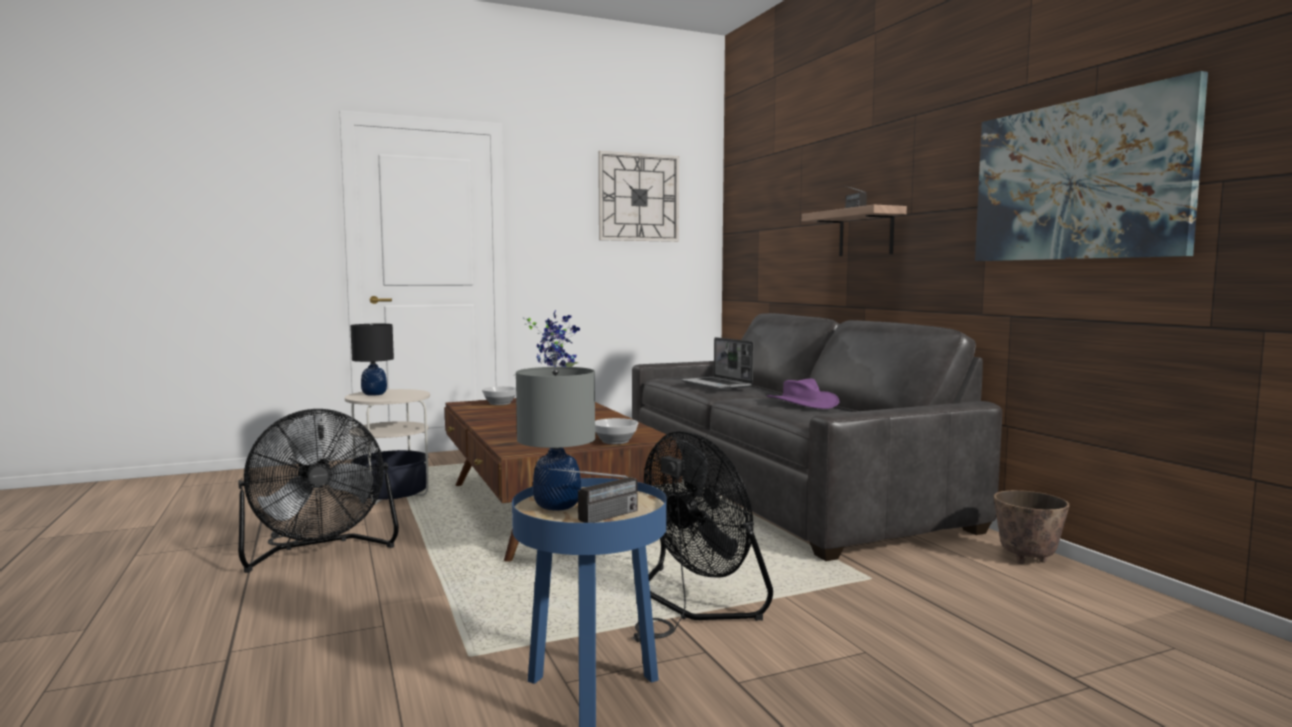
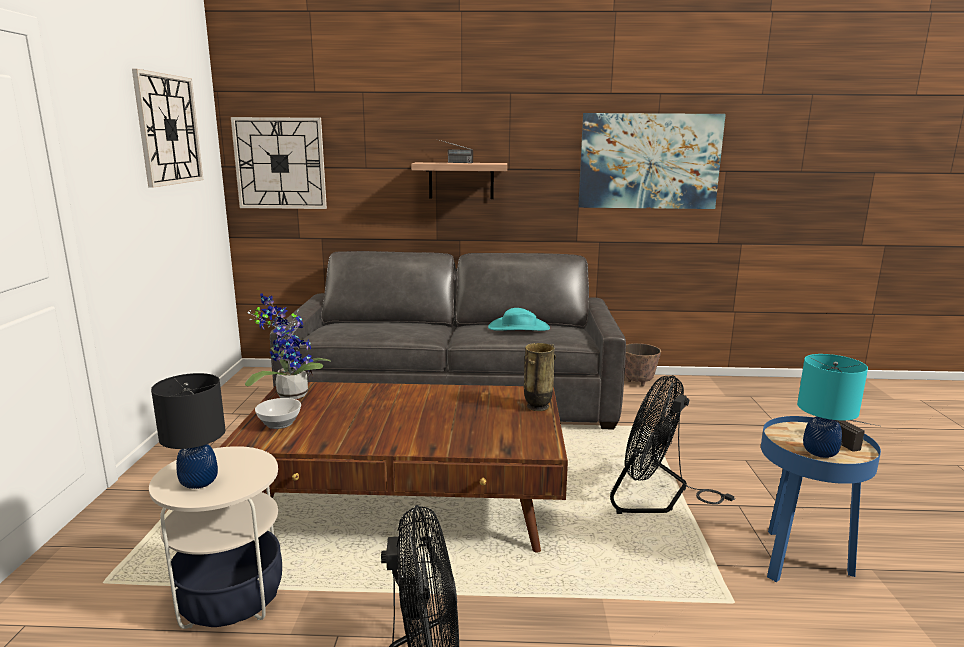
camera: 65 degrees left, 10 degrees up
(555, 506) = (818, 453): grey table lamp -> turquoise table lamp
(615, 442) = (538, 407): bowl -> vase
(685, 602) = (662, 492): black fan -> black fan turned 45 degrees counterclockwise
(717, 384) = (404, 330): laptop -> none
(749, 227) = (280, 163): none -> wall clock
(802, 403) = (518, 328): purple hat -> turquoise hat

